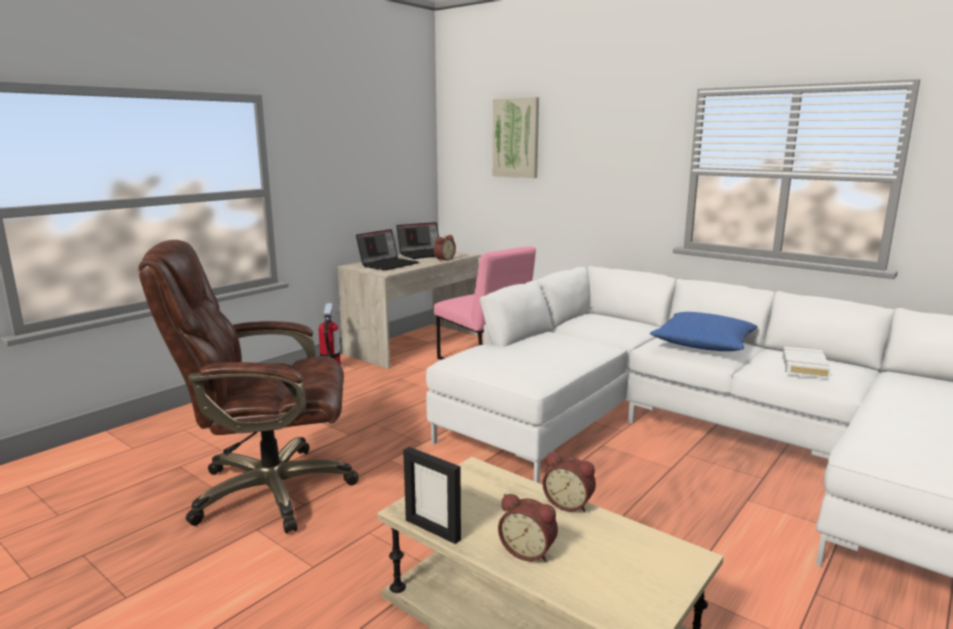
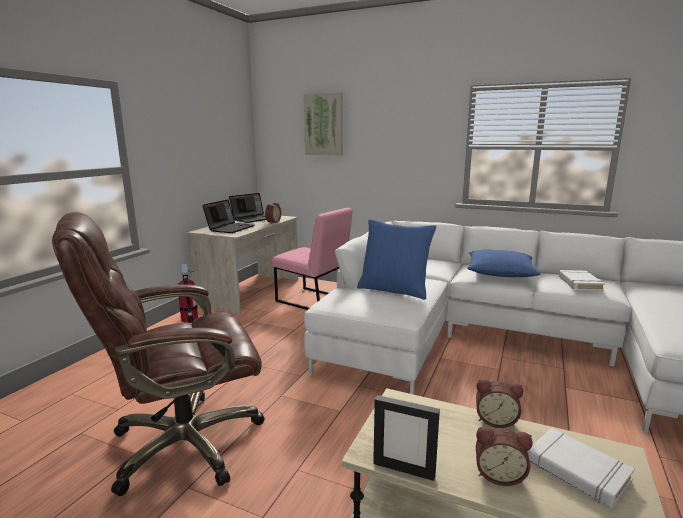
camera: 15 degrees left, 0 degrees up
(544, 352) = (394, 290): none -> blue pillow
(619, 563) = (577, 471): none -> white book

